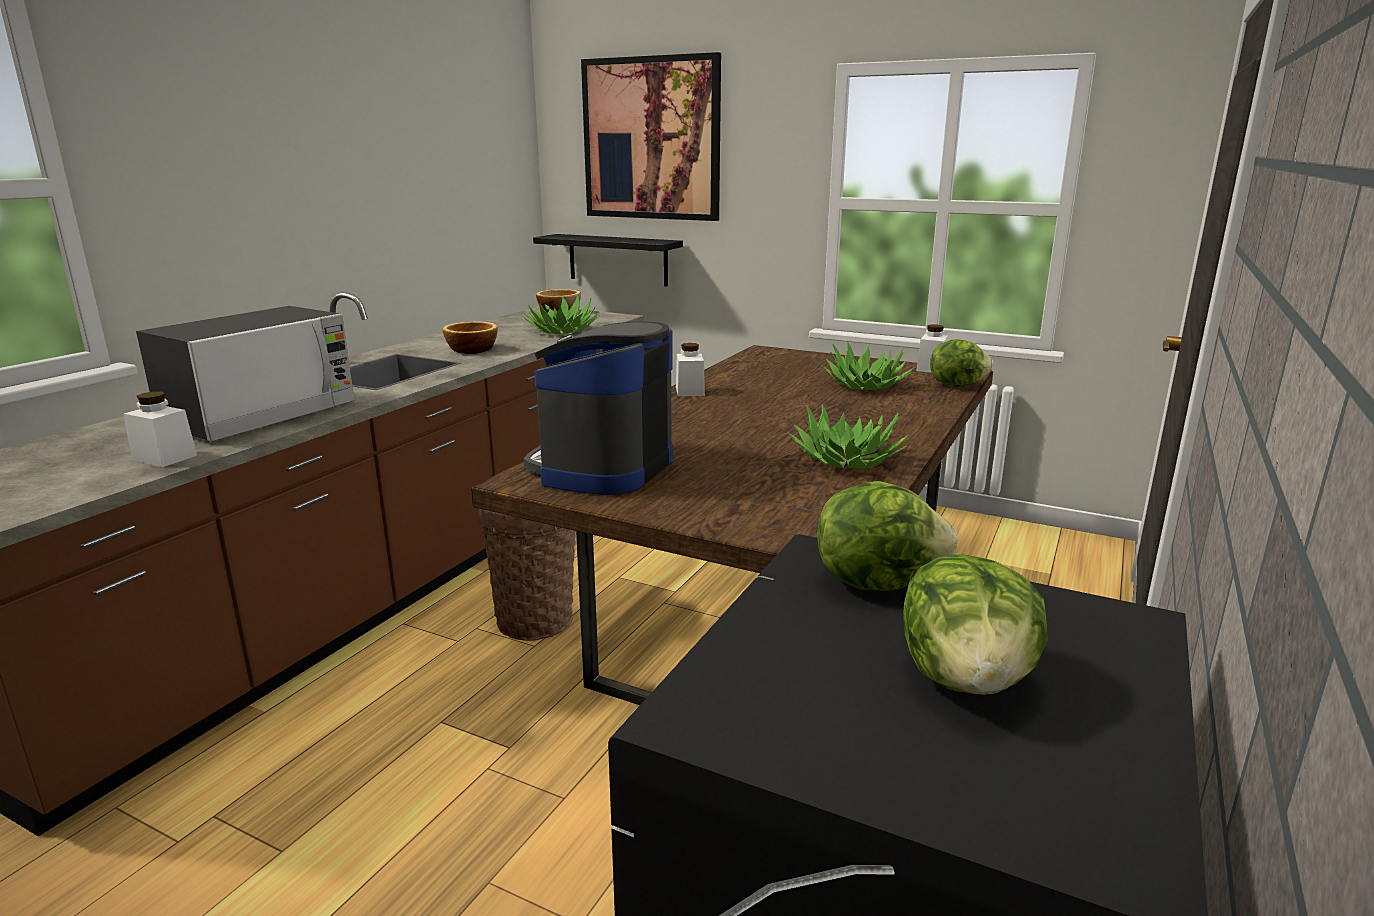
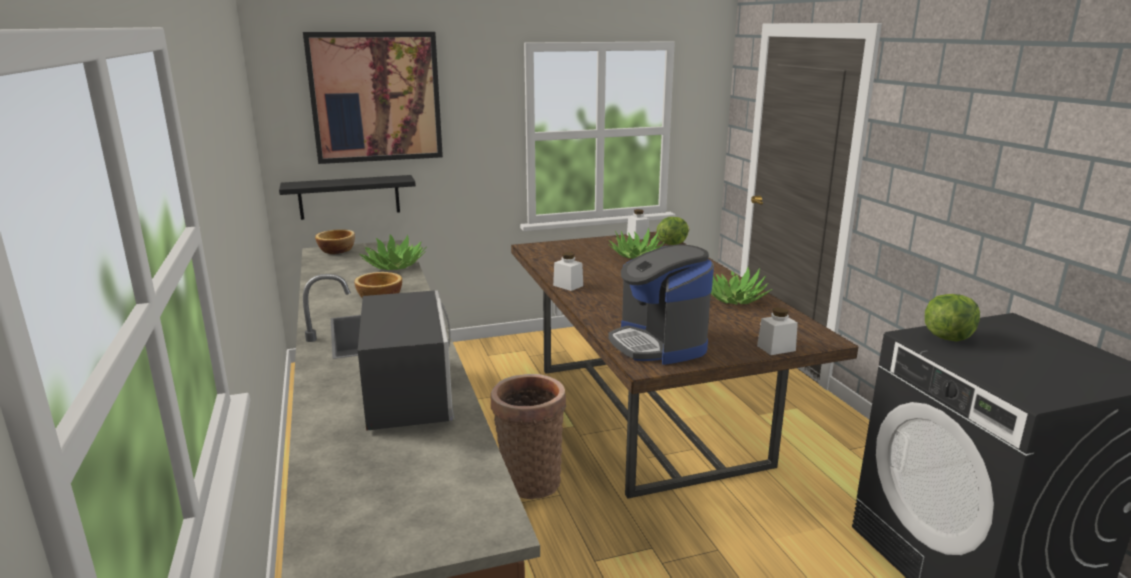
camera: 45 degrees left, 0 degrees up
(164, 457) = (453, 444): white jar -> white jar (776, 348)
(967, 680) = (1037, 354): lettuce -> none

